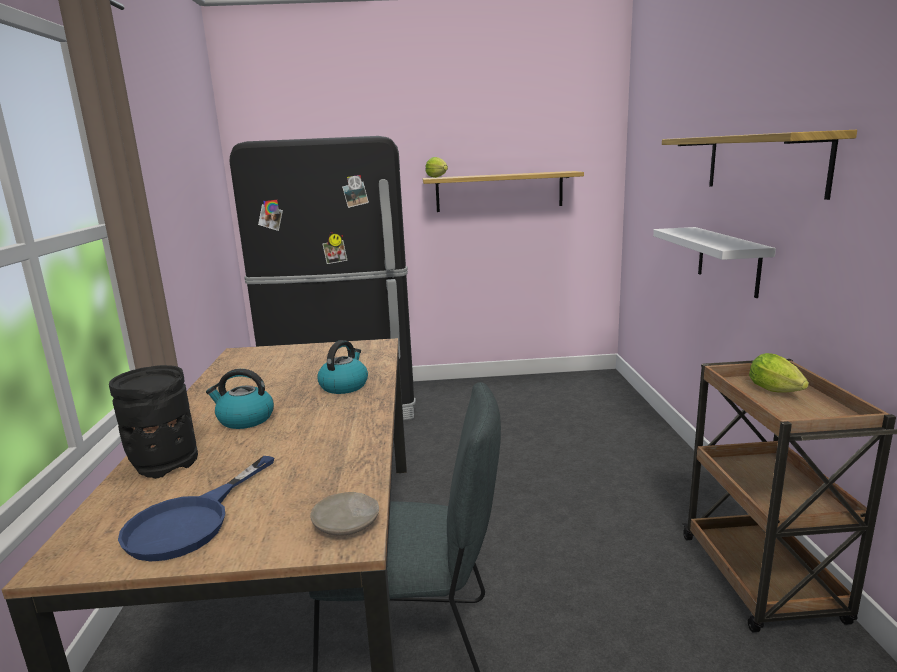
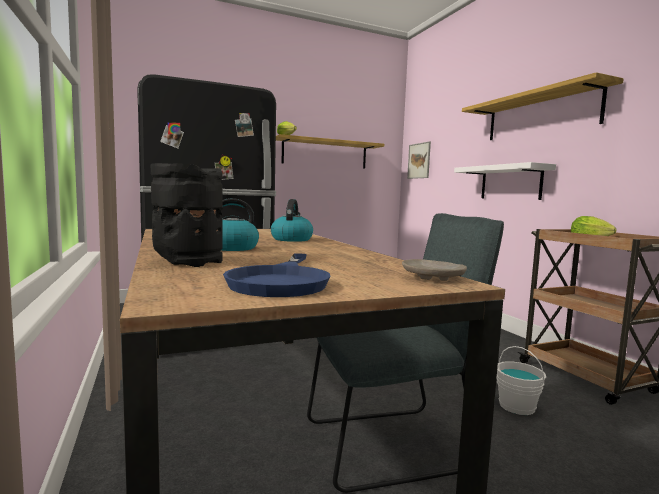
camera: 20 degrees left, 10 degrees down
(611, 613) = (517, 406): none -> white bucket
(640, 194) = (419, 160): none -> picture

